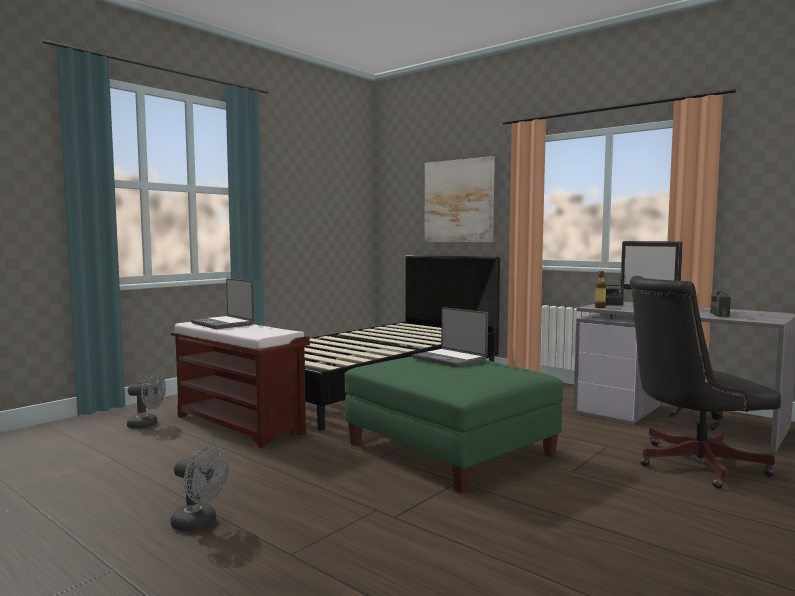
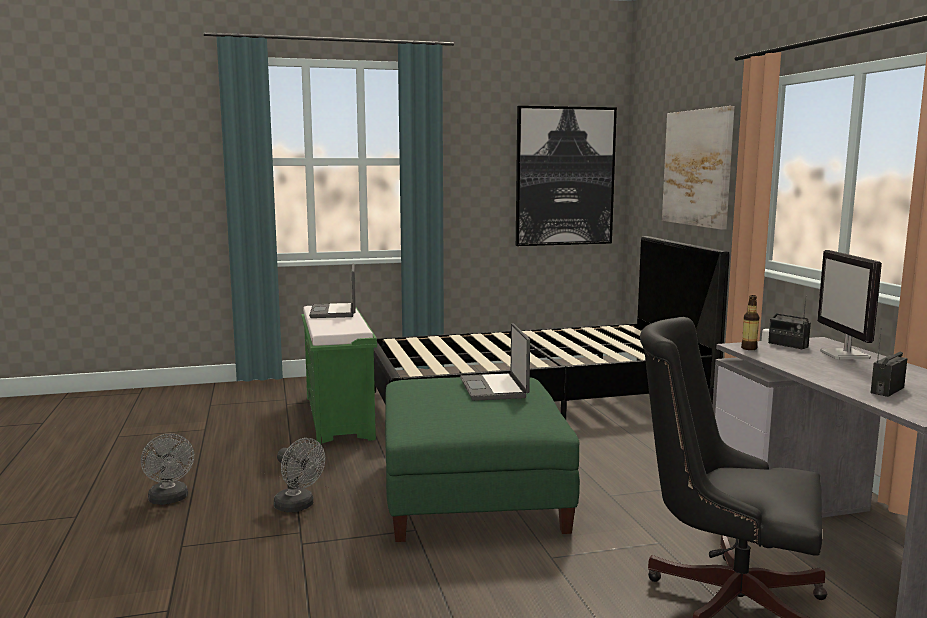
camera: 35 degrees right, 5 degrees up
(147, 425) = (273, 401): grey fan -> grey fan (298, 506)
(240, 424) = (339, 417): brown bench -> green bench
(339, 210) = (565, 176): none -> picture

